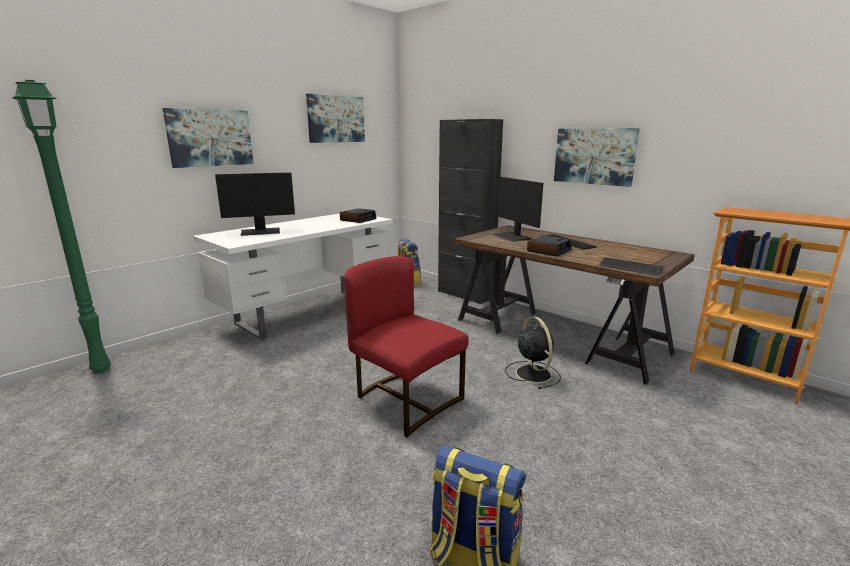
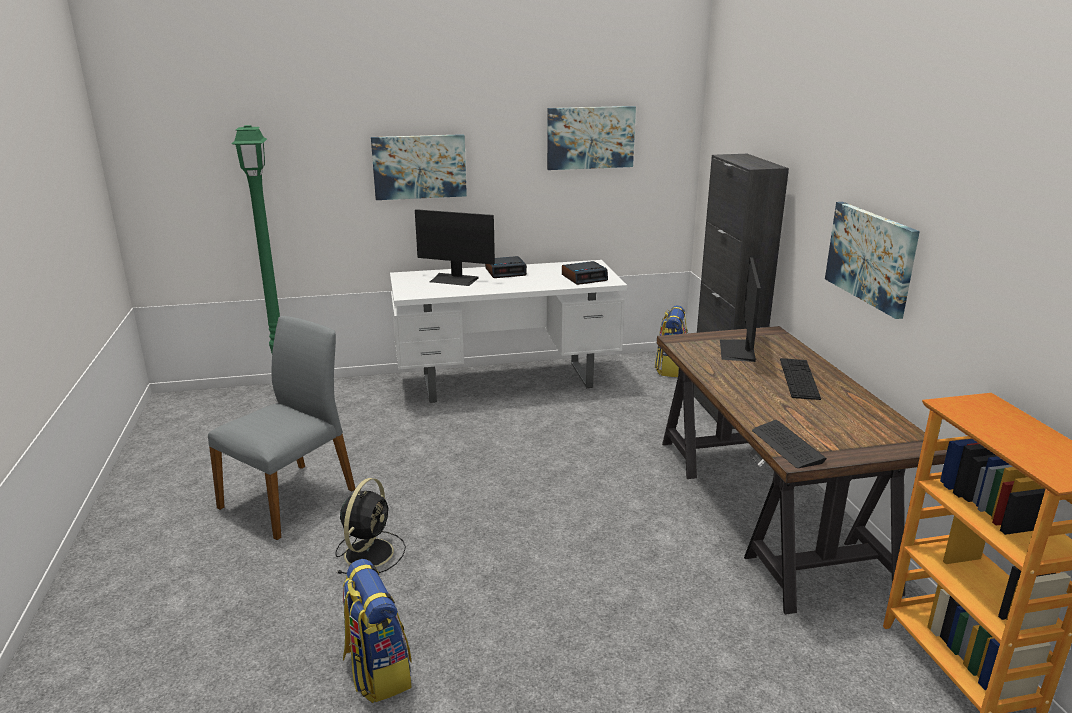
camera: 35 degrees right, 5 degrees up
(205, 451) = (290, 498): none -> grey chair
(406, 400) = (486, 518): red chair -> none
(532, 373) = (658, 543): black fan -> black fan (370, 552)
(548, 250) = (738, 387): alarm clock -> alarm clock (506, 272)

